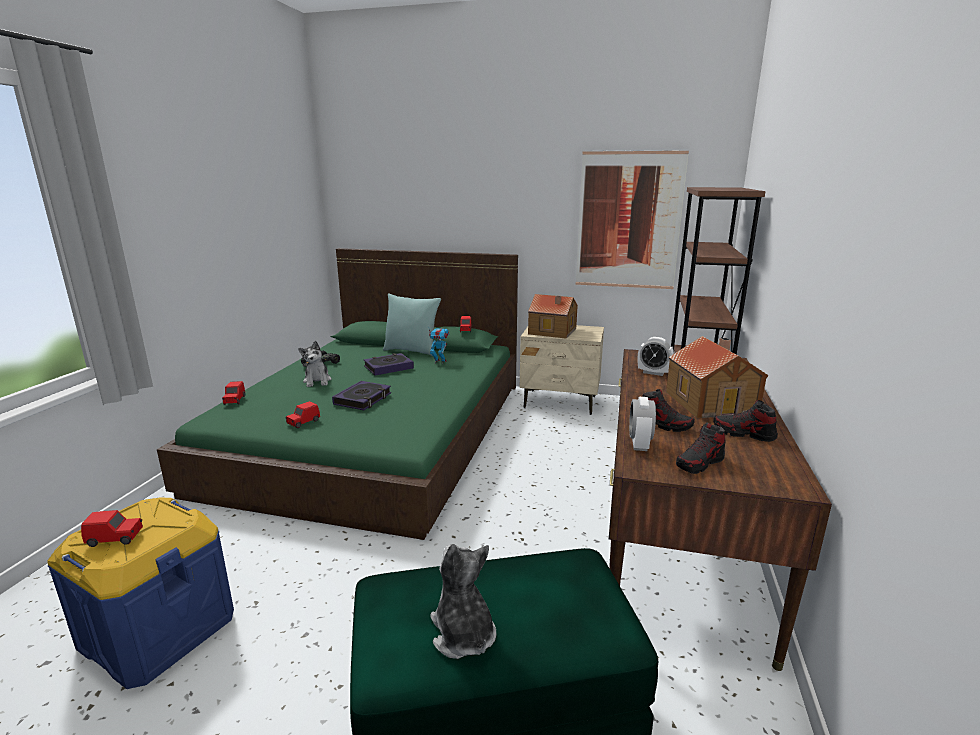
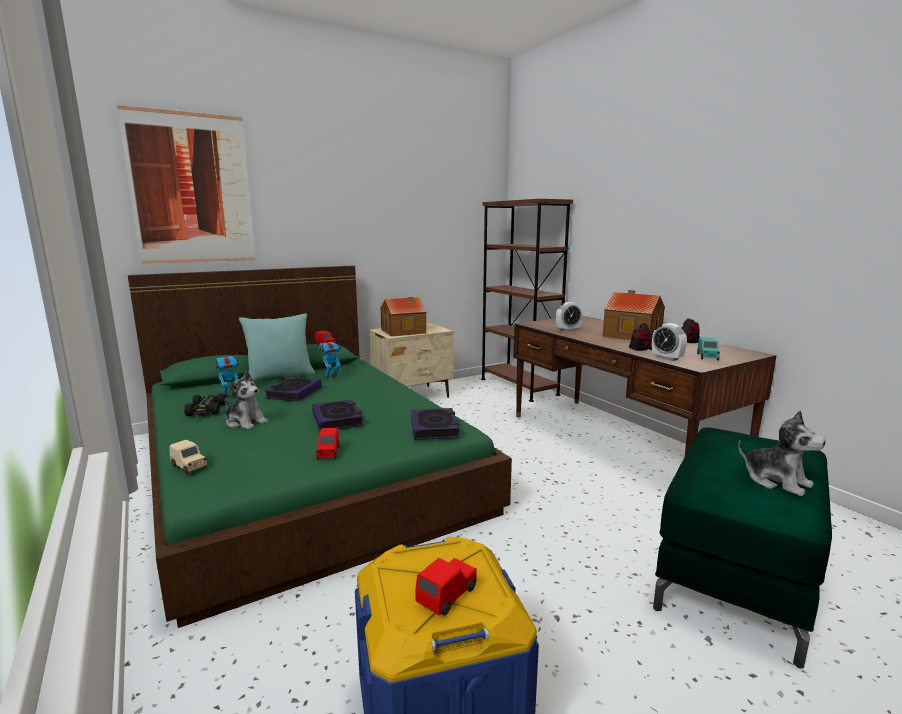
camera: 45 degrees left, 5 degrees down
(234, 400) = (189, 466): red toy car -> beige toy car
(353, 357) = (230, 396): none -> toy robot
(398, 433) = (434, 428): none -> book
(463, 634) = (776, 481): plush toy -> plush toy turned 150 degrees counterclockwise
(628, 221) = (438, 230): picture -> picture (192, 188)
(700, 463) = (707, 357): shoe -> turquoise toy car

